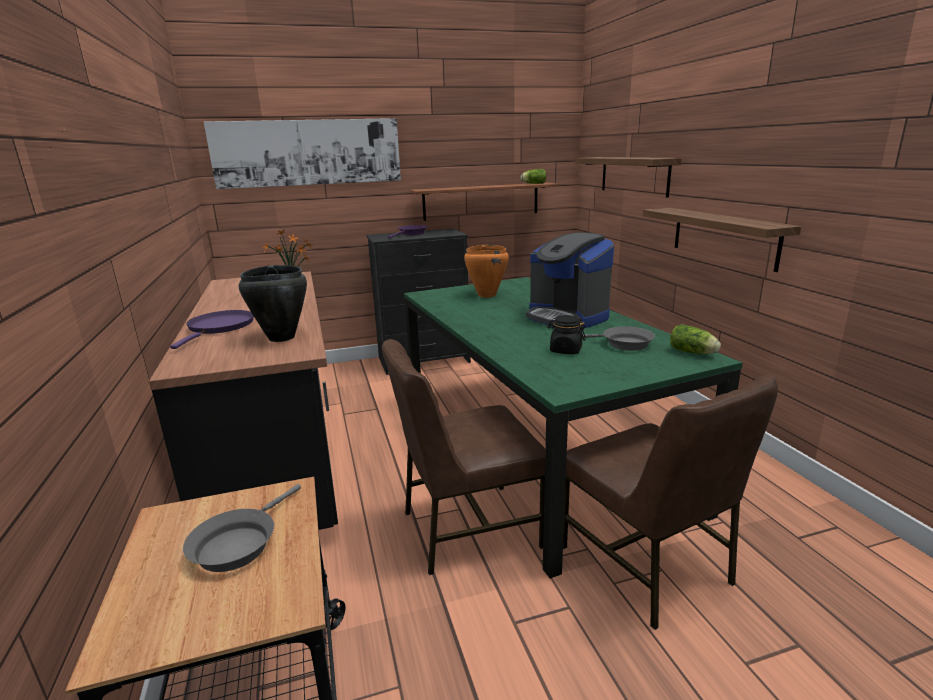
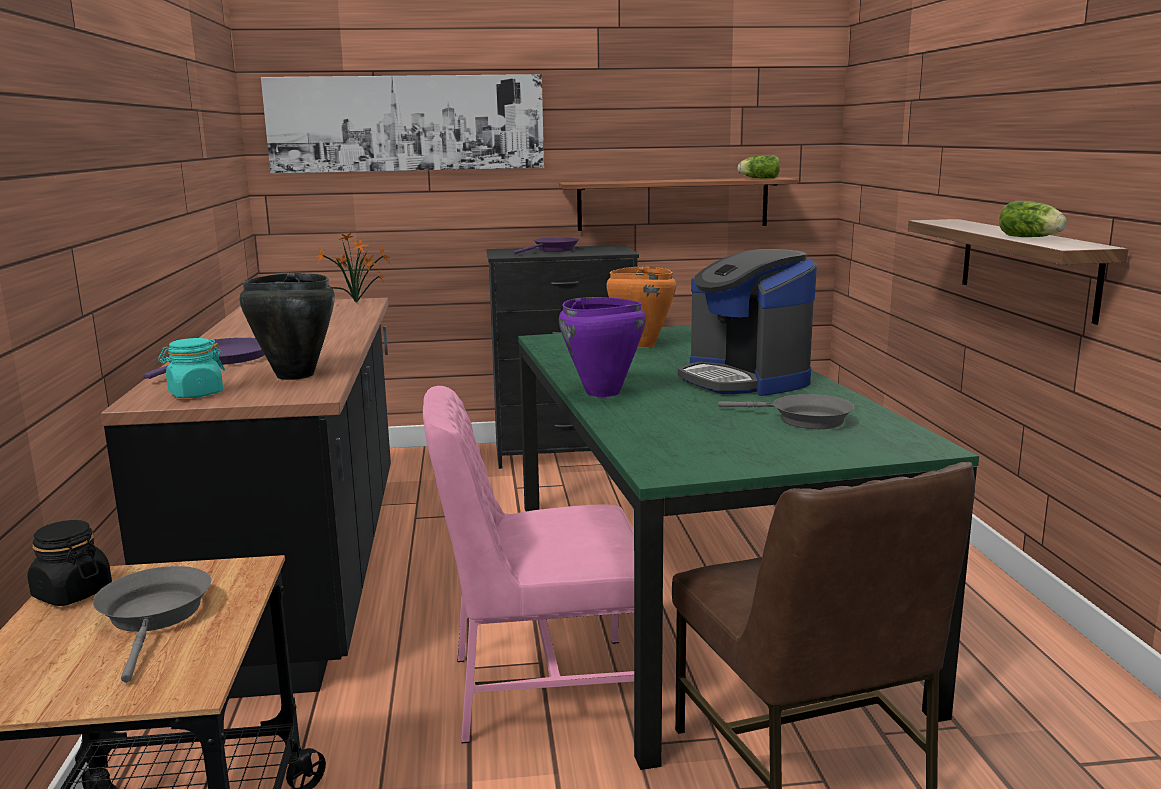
camera: 10 degrees right, 5 degrees down
(215, 359) = (195, 394): none -> turquoise jar
(238, 543) = (155, 617): grey frying pan -> grey frying pan turned 135 degrees clockwise
(467, 528) = (542, 689): brown chair -> pink chair
(484, 332) = (602, 393): none -> purple cooking pot
(565, 350) = (708, 423): black jar -> black jar (72, 593)
(634, 175) = (911, 167): shelf -> none
(694, 353) = (909, 438): lettuce -> lettuce (1031, 237)

